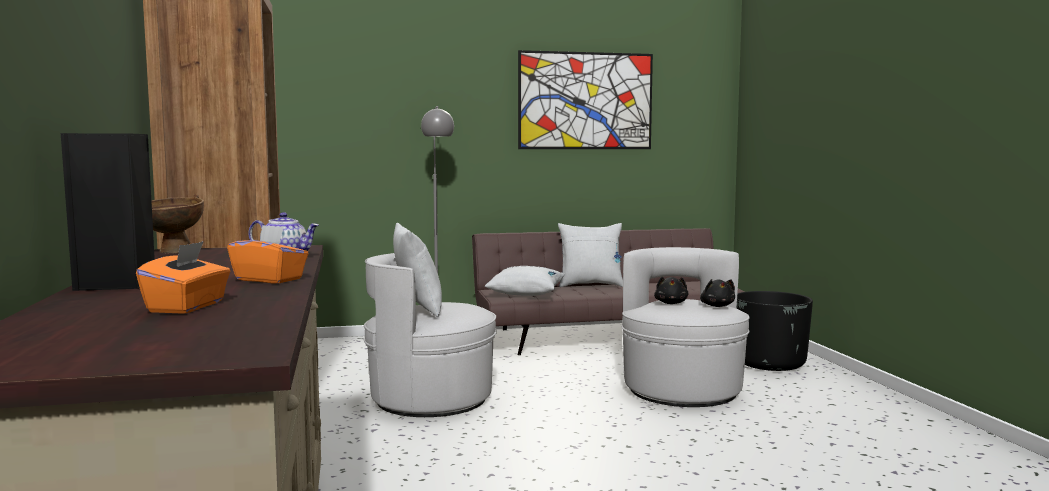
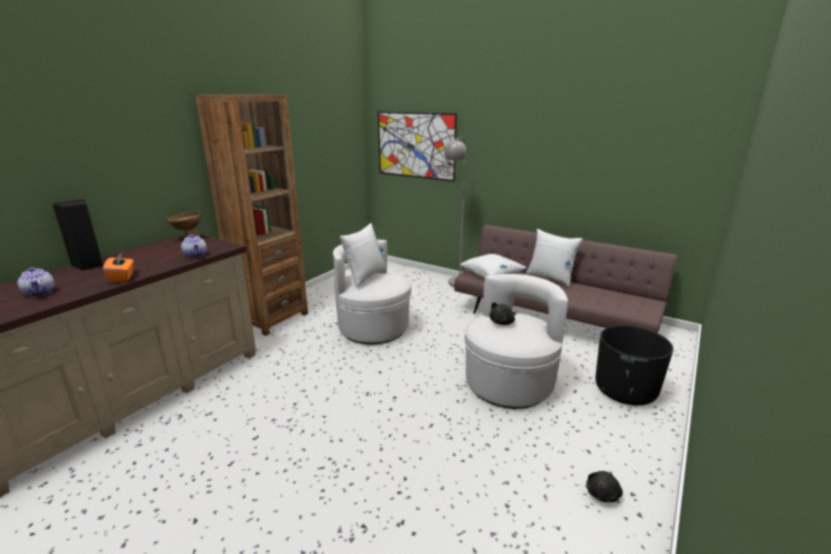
camera: 45 degrees right, 15 degrees up
(187, 307) = (40, 293): orange tissue box -> teapot
(585, 101) = (586, 133): picture -> picture (415, 145)
(717, 306) = (527, 337): black plush toy -> black plush toy (603, 494)

